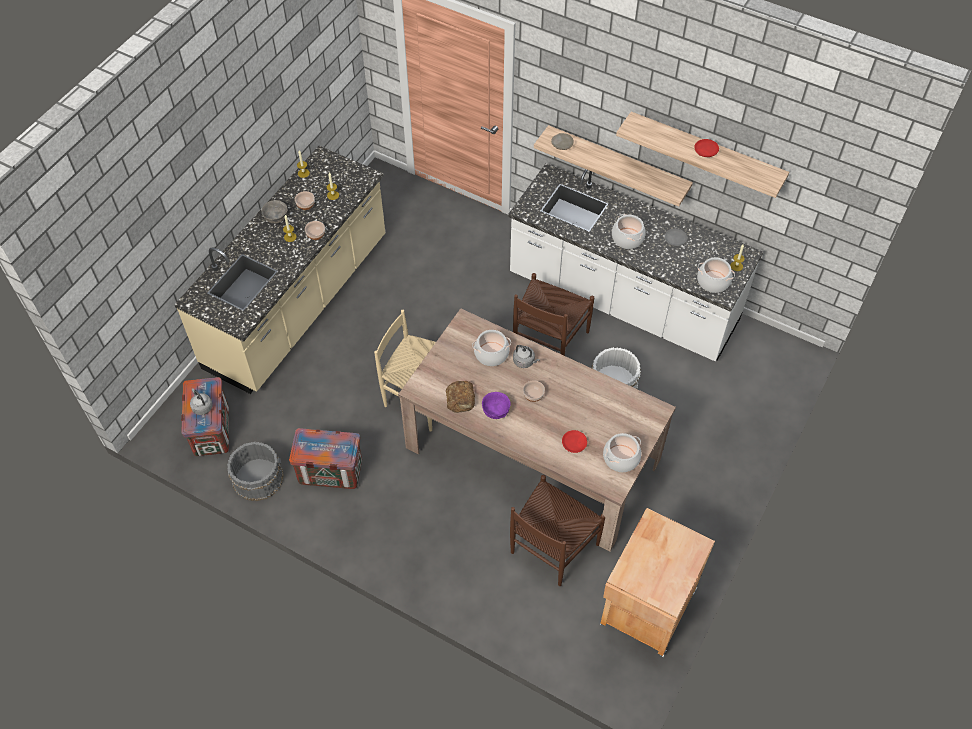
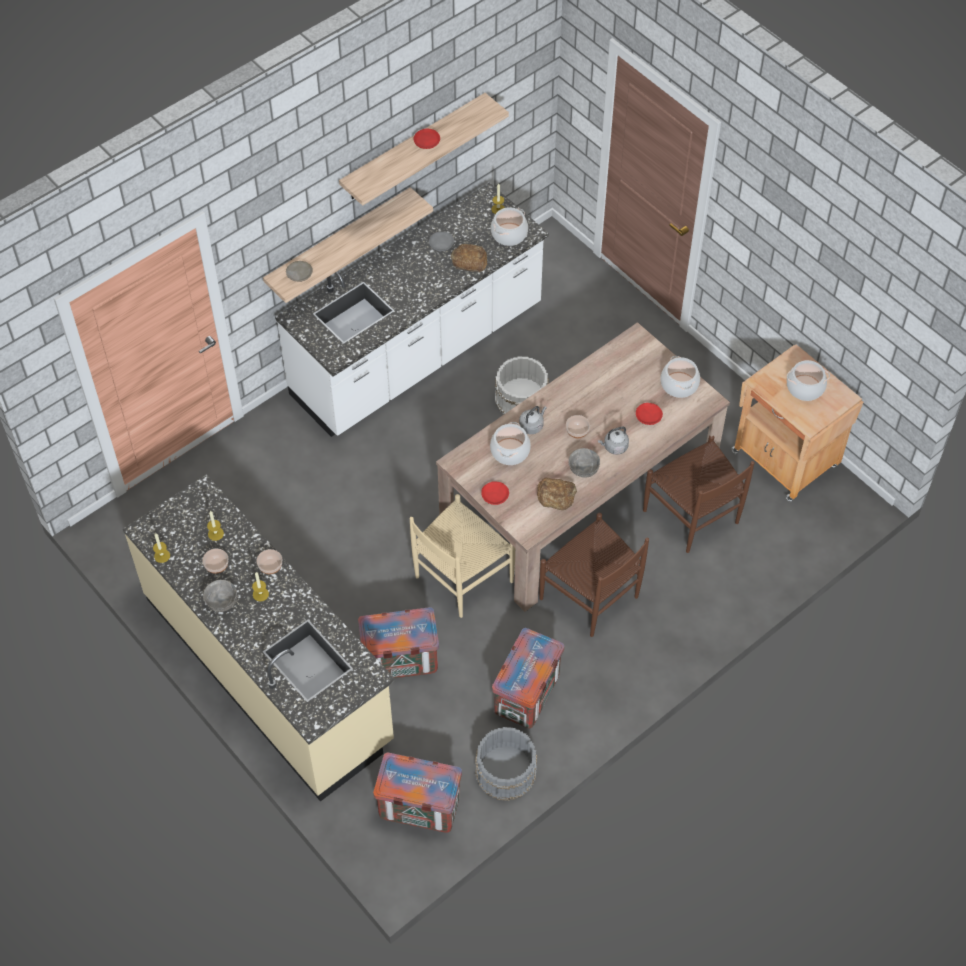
camera: 70 degrees left, 0 degrees up
(202, 407) = (421, 780): grey kettle -> grey kettle (614, 447)
(332, 379) = (399, 660): none -> crate
(443, 357) = (495, 495): none -> red plate
(496, 411) = (583, 469): purple bowl -> grey bowl
(548, 340) = (440, 436): brown chair -> brown chair (591, 596)
(627, 238) = (419, 282): cooking pot -> cooking pot (805, 388)
(668, 263) = (469, 261): none -> bread

